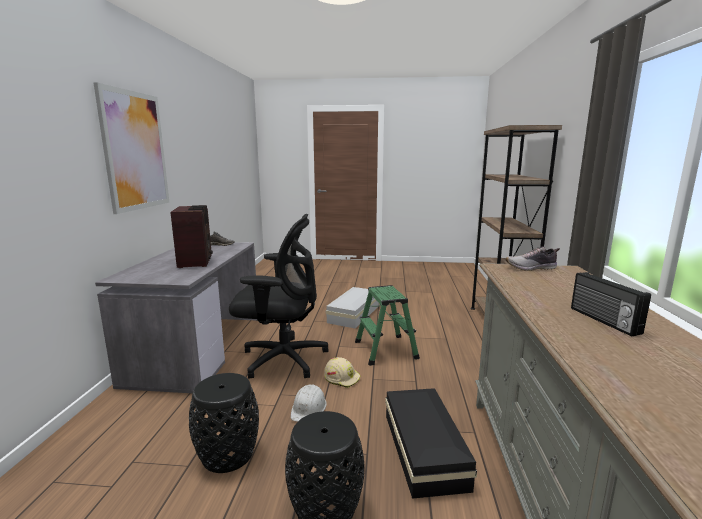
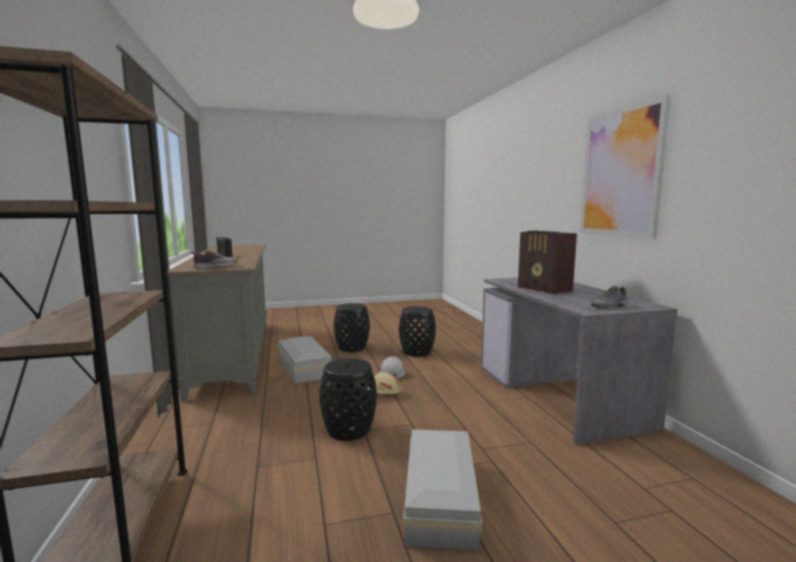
camera: 160 degrees right, 5 degrees down
(278, 360) = (459, 397): black office chair -> none
(386, 350) = (348, 429): green step ladder -> black stool
(425, 448) = (303, 368): black storage box -> white storage box

